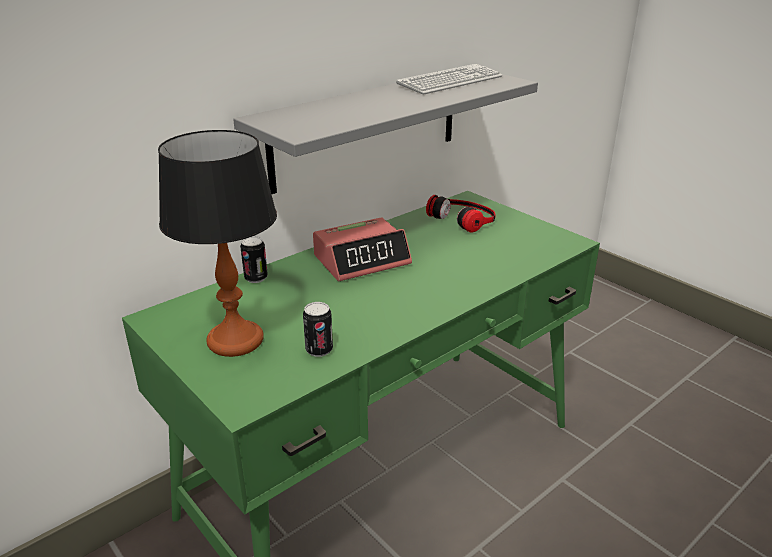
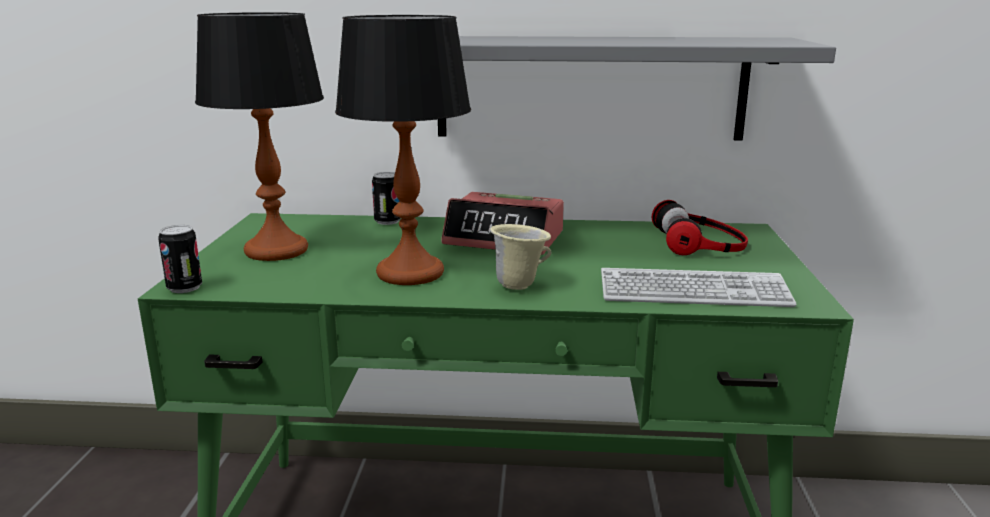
camera: 45 degrees right, 10 degrees down
(319, 350) = (312, 279): can -> can (184, 288)
(367, 313) = (411, 273): none -> table lamp
(441, 292) = (519, 285): none -> beige mug
(450, 81) = (710, 39): keyboard -> keyboard (693, 291)

